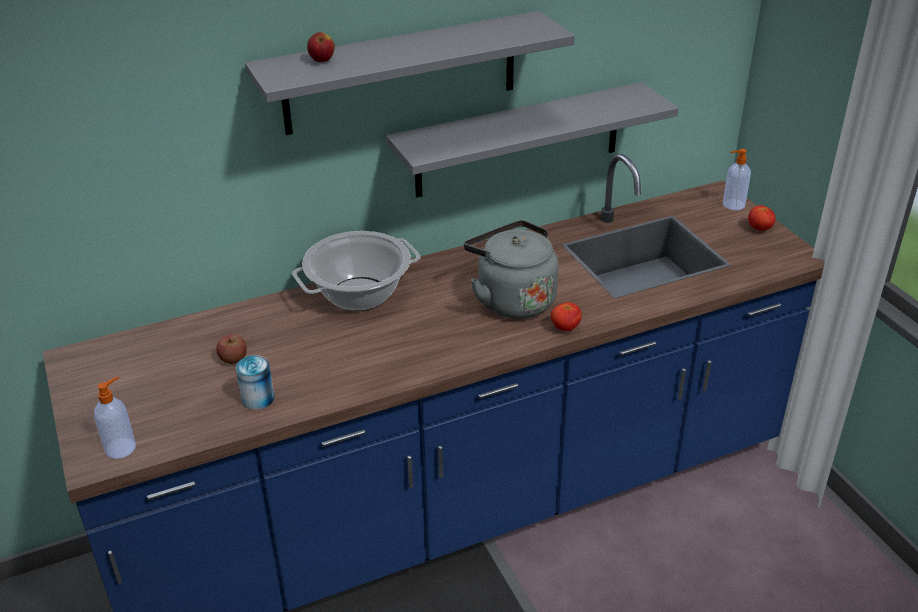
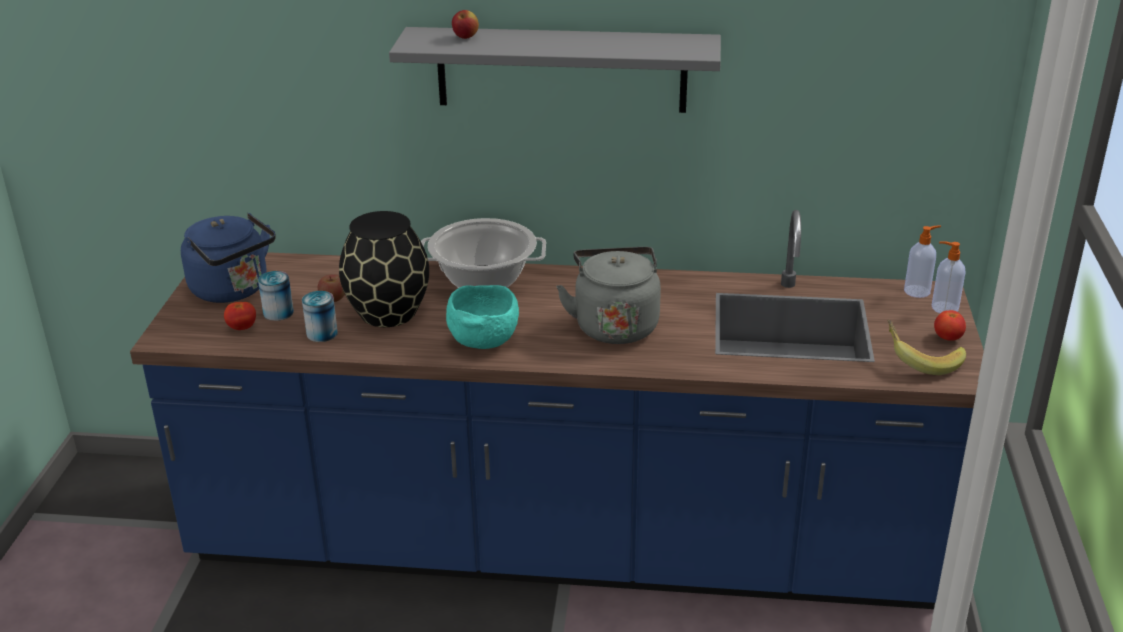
camera: 30 degrees right, 5 degrees down
(120, 385) = (233, 290): none -> blue kettle
(121, 447) = (192, 334): soap dispenser -> soap dispenser (918, 291)
(191, 392) = (278, 312): none -> can
(303, 356) = (388, 314): none -> black vase
(417, 352) = (484, 341): none -> turquoise bowl
(518, 140) = (693, 170): grey shelf -> none
(565, 328) = (638, 363): tomato -> tomato (242, 328)
(761, 253) = (921, 361): none -> banana

